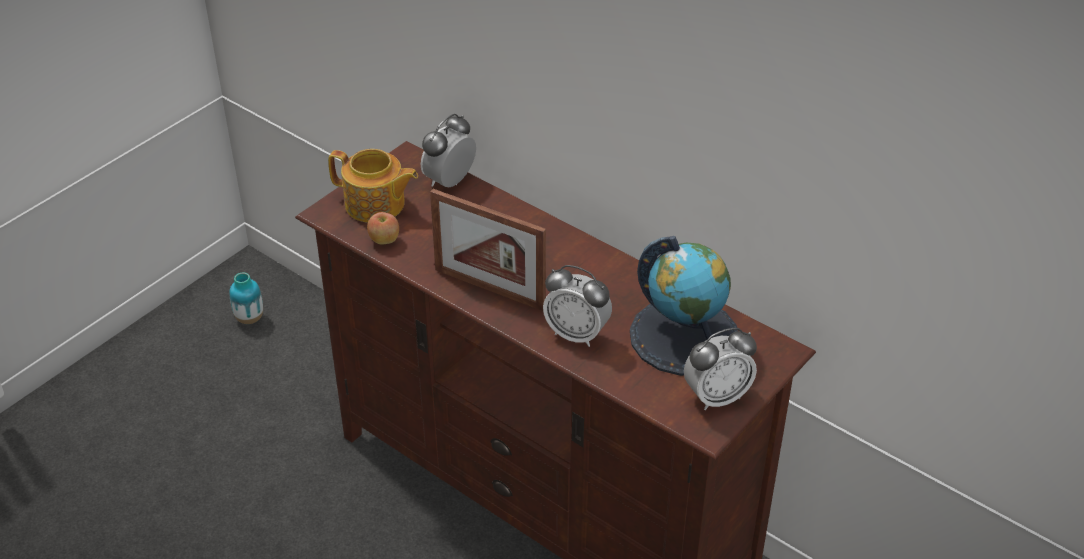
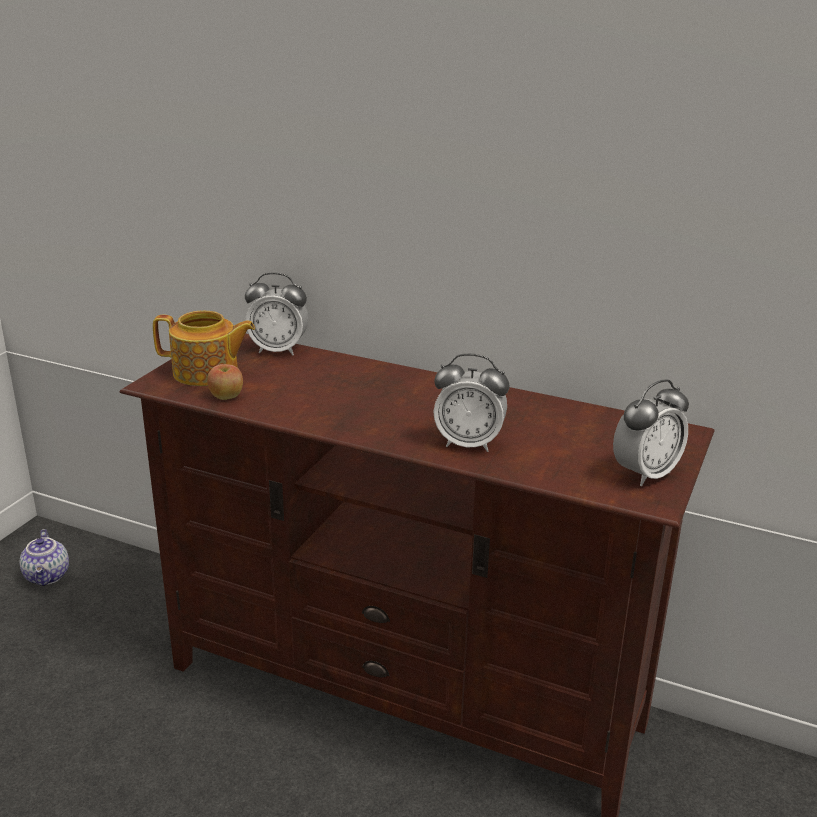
camera: 15 degrees left, 15 degrees down
(249, 318) = (48, 576): vase -> teapot
(450, 181) = (278, 350): alarm clock -> alarm clock turned 105 degrees counterclockwise
(489, 288) = (357, 420): picture frame -> none
(684, 336) = (580, 432): globe -> none

